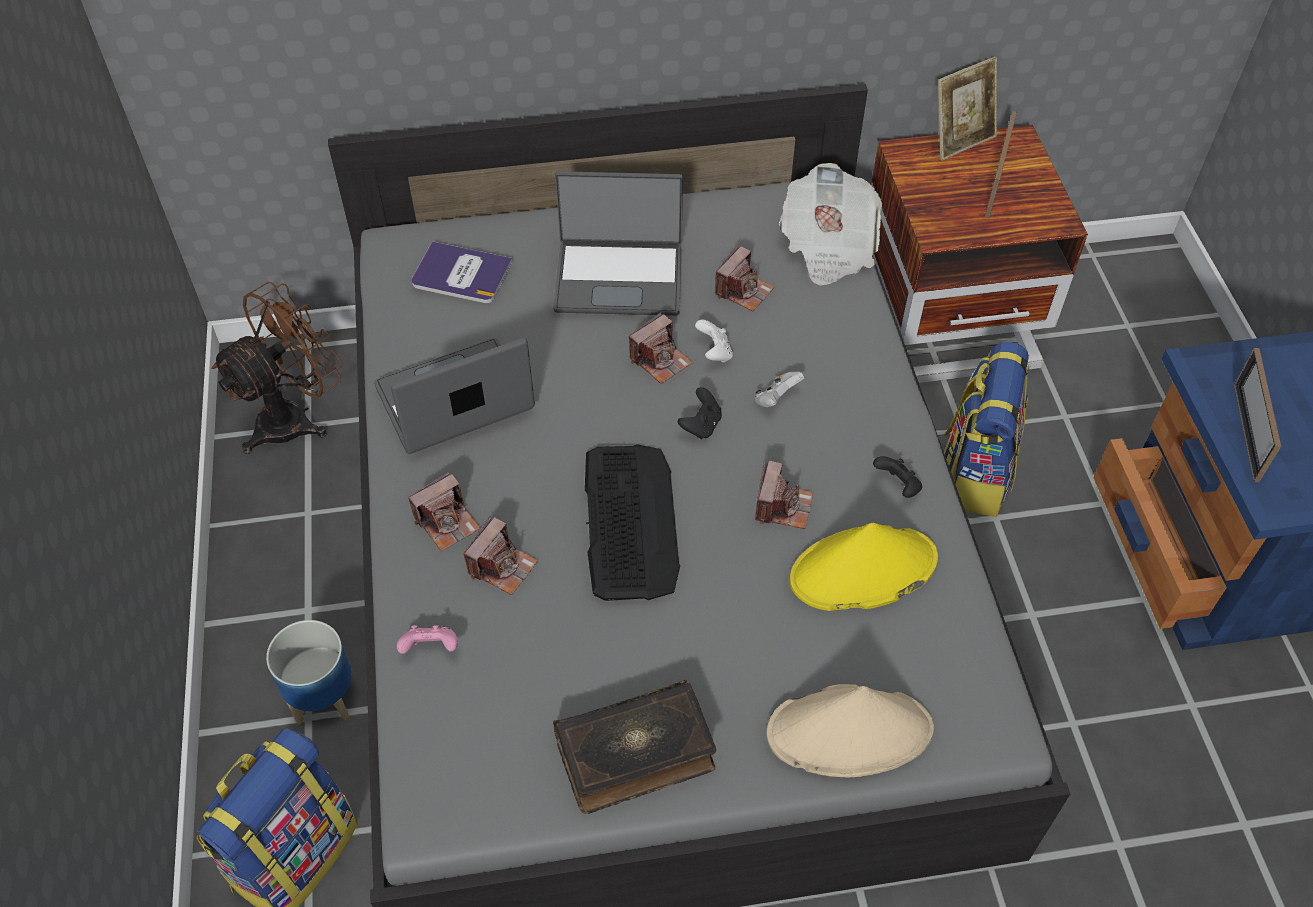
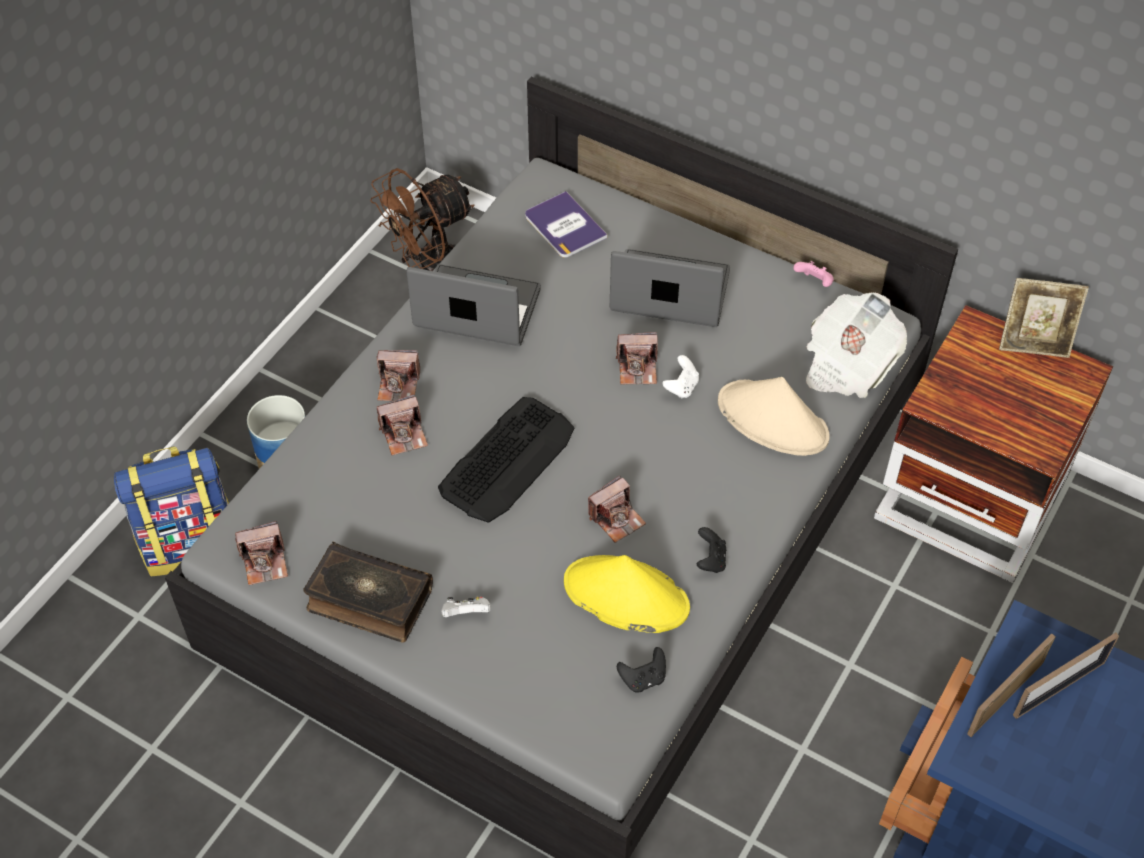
camera: 40 degrees right, 0 degrees up
(295, 417) = (430, 269): brown fan -> brown fan turned 150 degrees clockwise
(431, 648) = (316, 454): pink game controller -> pink game controller (814, 282)
(619, 278) = (669, 294): laptop -> laptop turned 150 degrees clockwise
(701, 425) = (619, 430): black game controller -> black game controller (643, 678)
(743, 291) = (749, 357): camera -> camera (265, 562)
(776, 398) = (691, 446): white game controller -> white game controller (466, 614)
(850, 731) = (508, 683): beige hat -> beige hat (773, 420)
(973, 472) = (868, 621): backpack -> none
(995, 183) = (1024, 393): picture frame -> picture frame (1059, 688)

